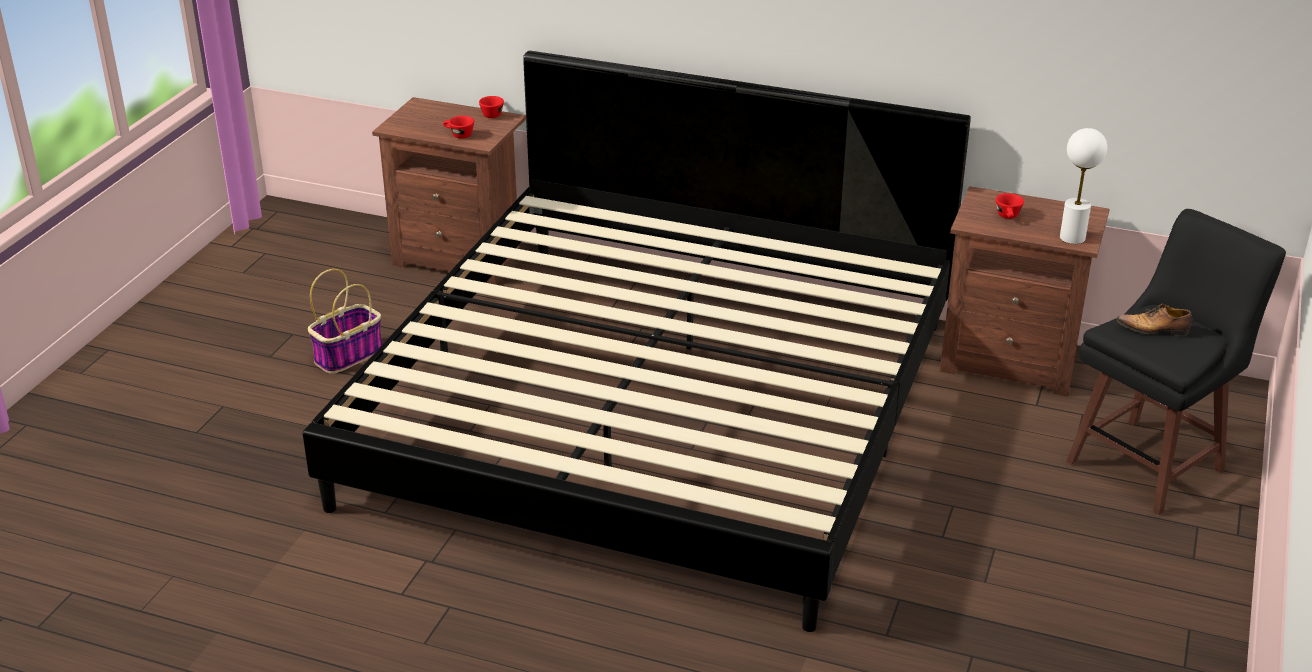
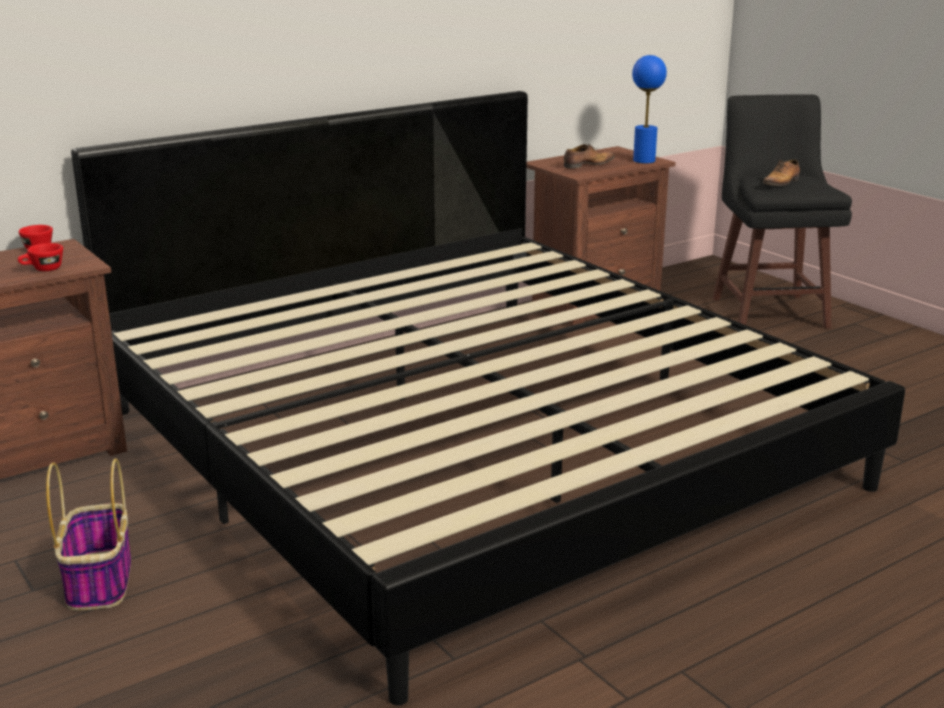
camera: 55 degrees left, 10 degrees down
(1008, 217) = (587, 165): red cup -> shoe
(1072, 238) = (644, 160): white table lamp -> blue table lamp

